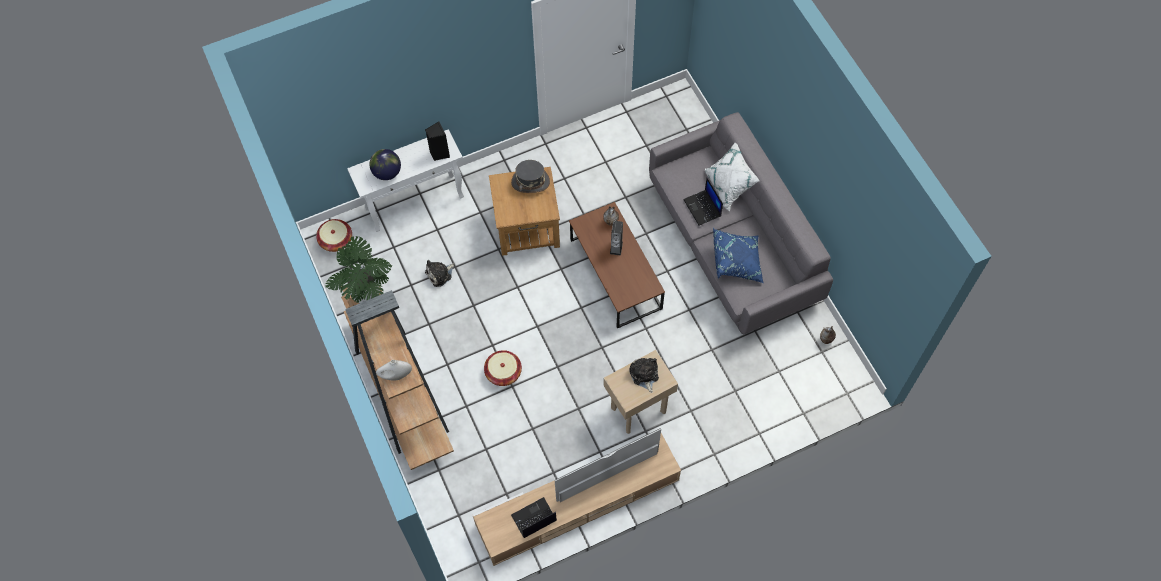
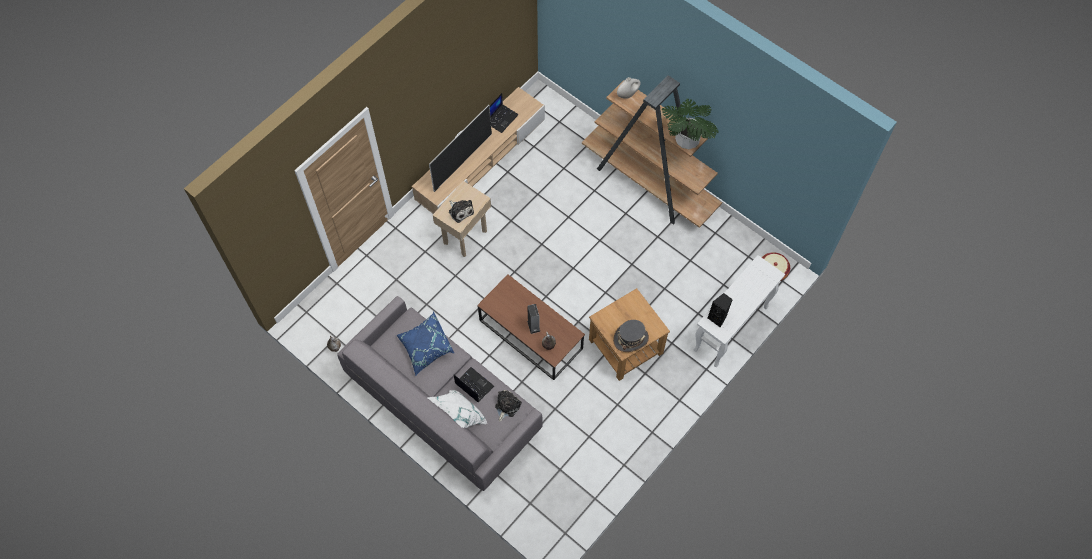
camera: 155 degrees right, 0 degrees up
(387, 173) = (749, 283): globe -> none
(440, 274) = (672, 277): plush toy -> plush toy (507, 406)
(503, 372) = (580, 224): basket -> none

